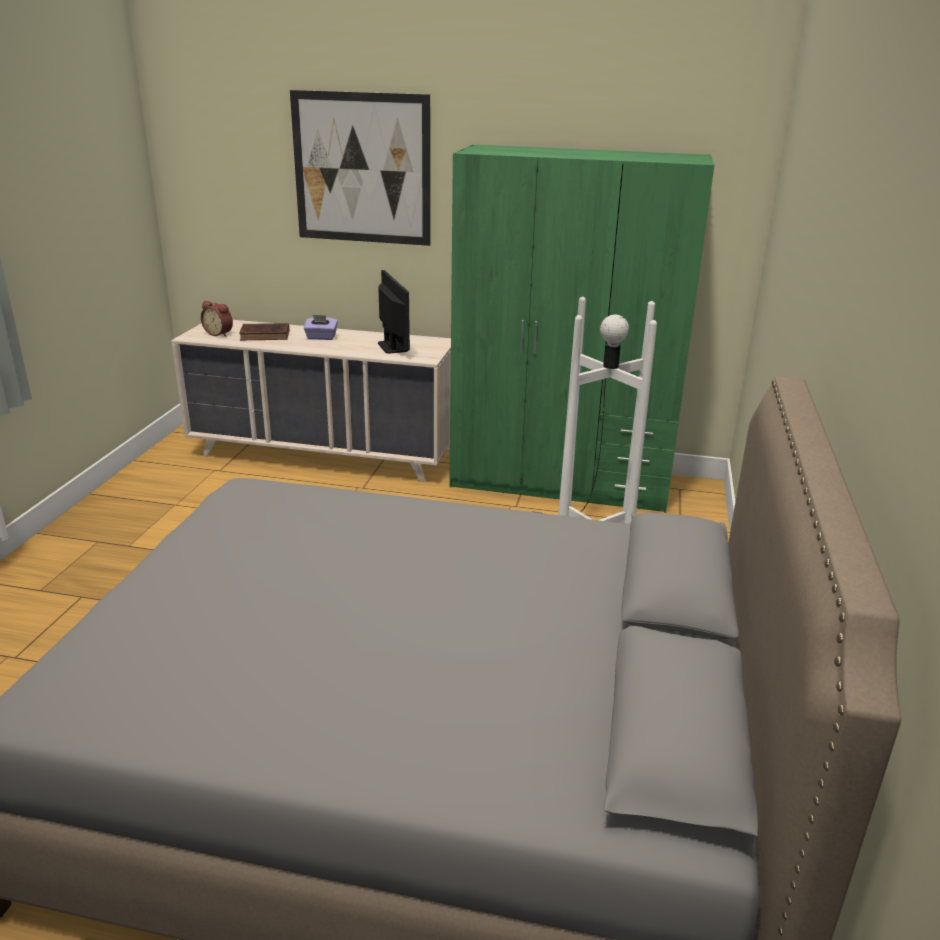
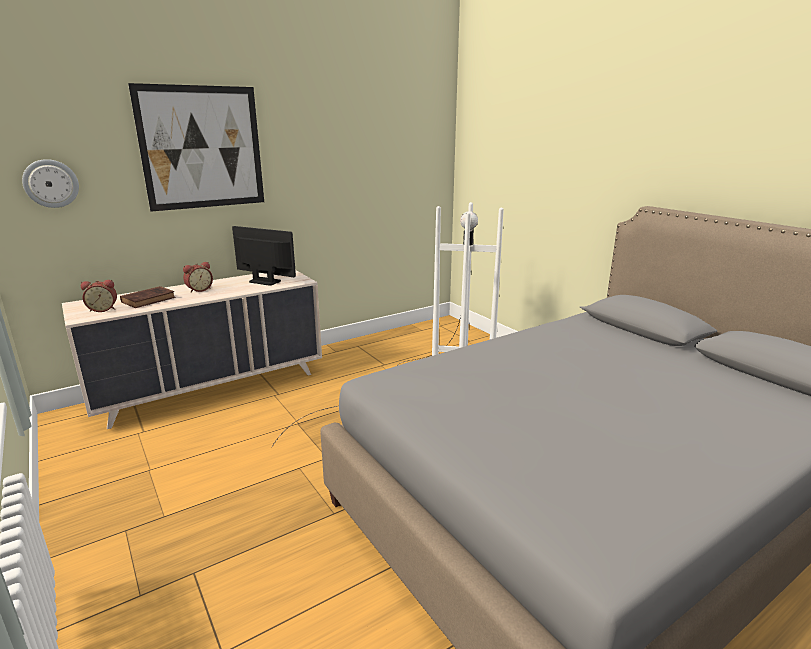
camera: 45 degrees left, 5 degrees down
(214, 194) = (51, 183): none -> wall clock
(321, 337) = (199, 290): purple tissue box -> alarm clock
(560, 482) = (383, 344): green wardrobe -> none

